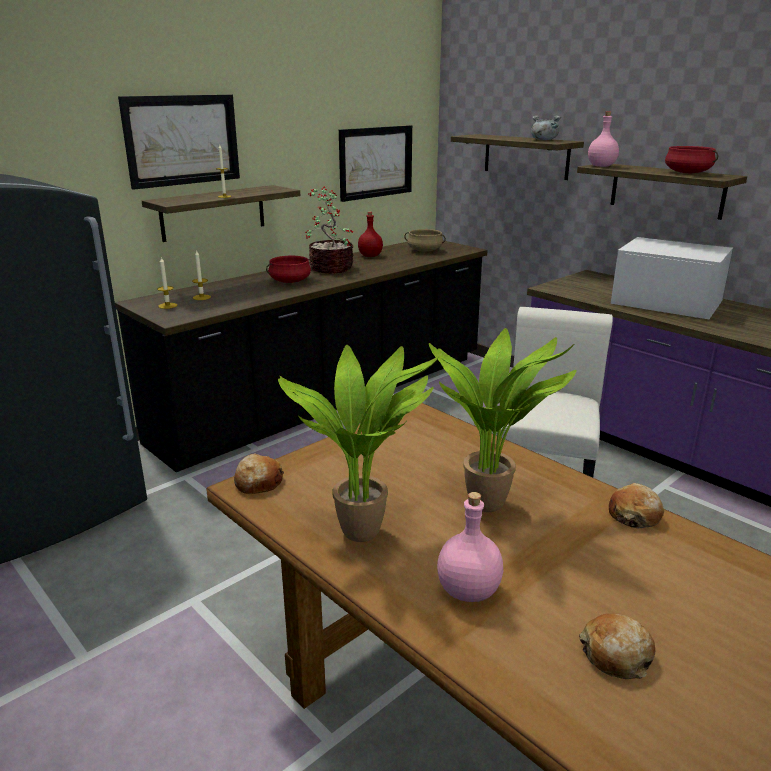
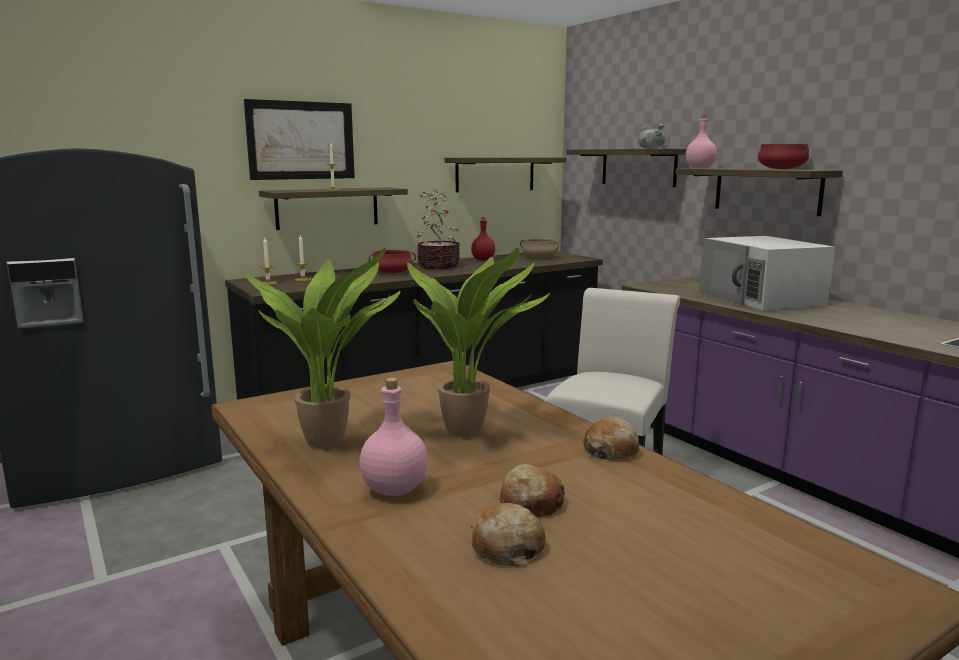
camera: 10 degrees right, 10 degrees down
(258, 482) = (260, 404): bread -> bread (530, 503)
(375, 162) = (495, 174): picture -> shelf
(666, 301) = (761, 298): white microwave -> white microwave turned 150 degrees counterclockwise

